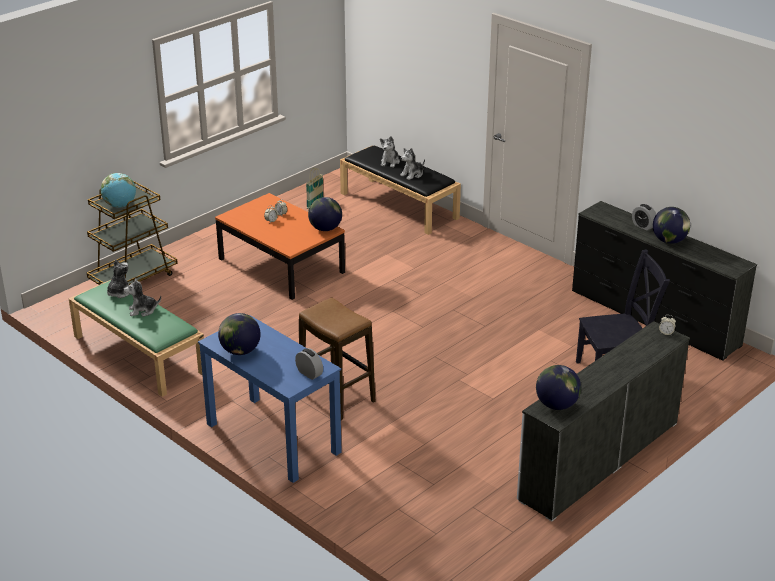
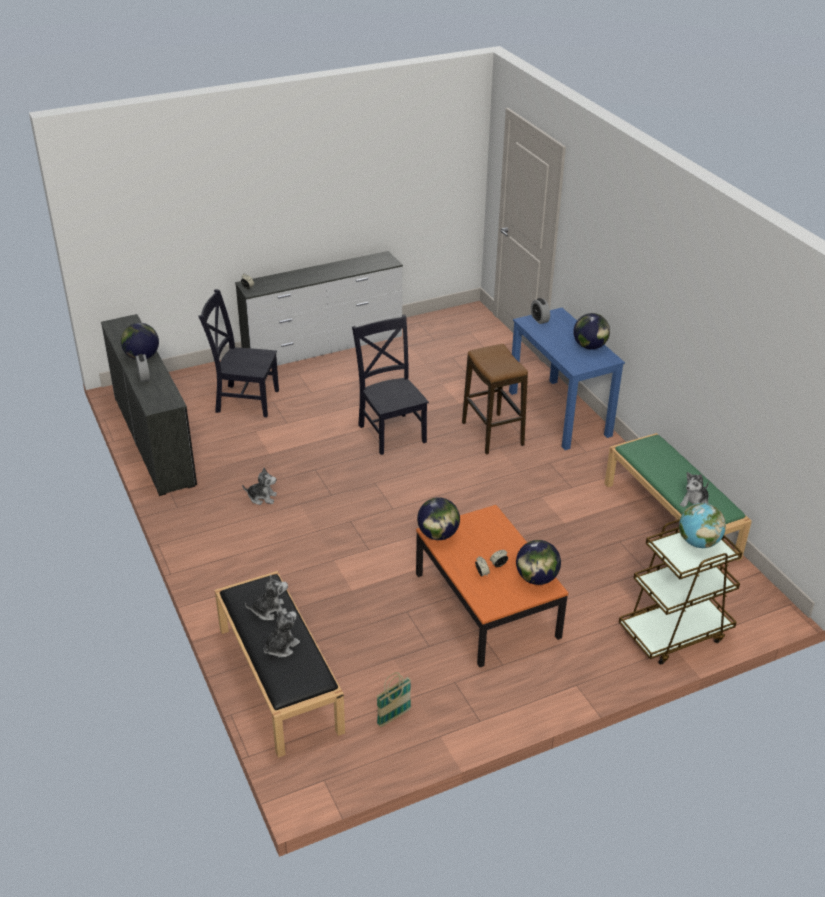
camera: 160 degrees left, 5 degrees up
(143, 310) = (669, 474): plush toy -> plush toy (262, 497)
(441, 375) = (391, 432): none -> black chair
(556, 405) = (376, 263): globe -> globe (536, 578)

